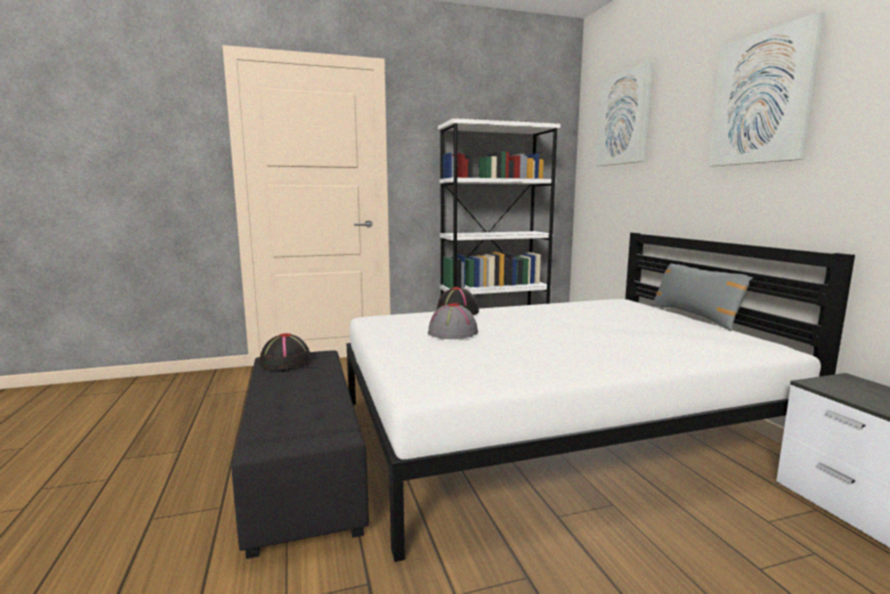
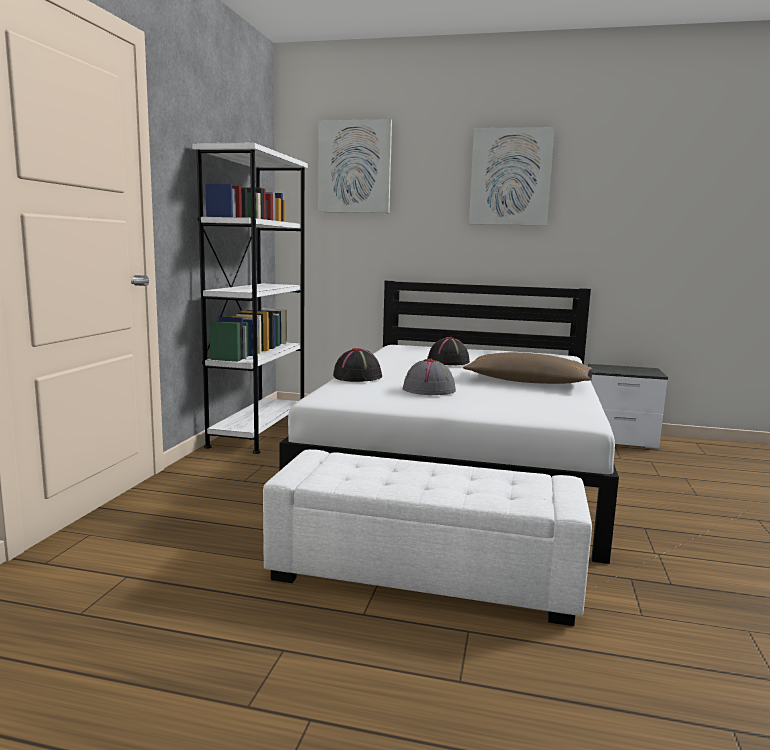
camera: 60 degrees left, 0 degrees up
(285, 362) = (324, 472): black hat -> black hat (448, 362)
(304, 468) = (424, 573): black ottoman -> white ottoman
(563, 353) = (527, 382): none -> brown pillow
(695, 316) = (472, 347): grey pillow -> none

